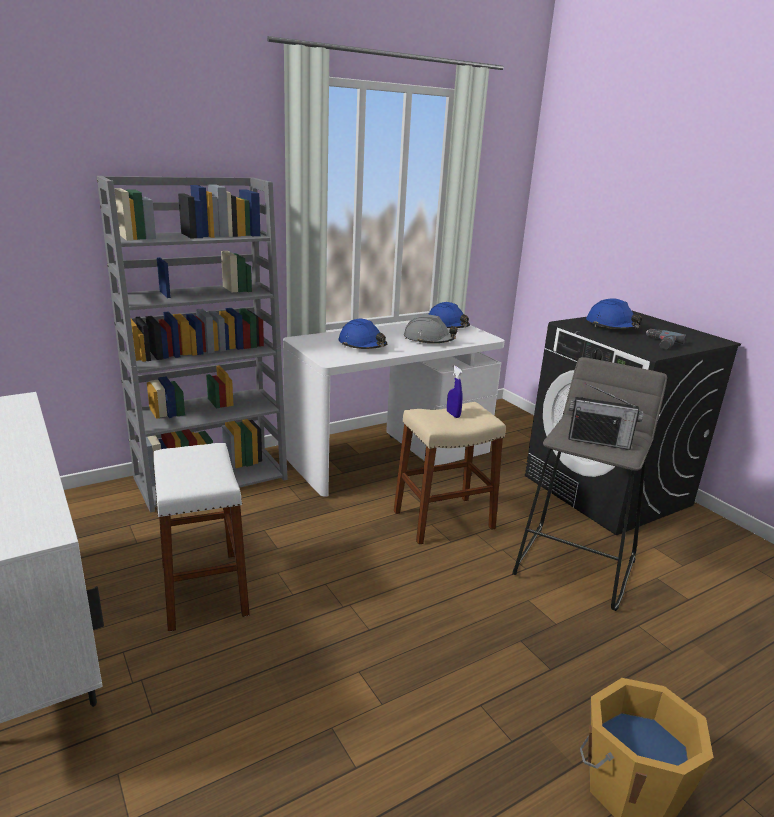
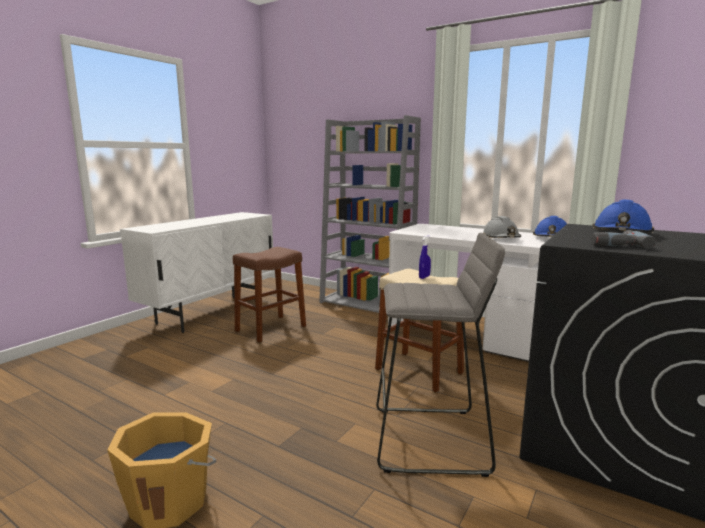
camera: 65 degrees right, 10 degrees down
(204, 589) = (271, 328): white stool -> brown stool
(362, 345) = (446, 232): blue hard hat -> none
(598, 441) = (407, 293): radio -> none

